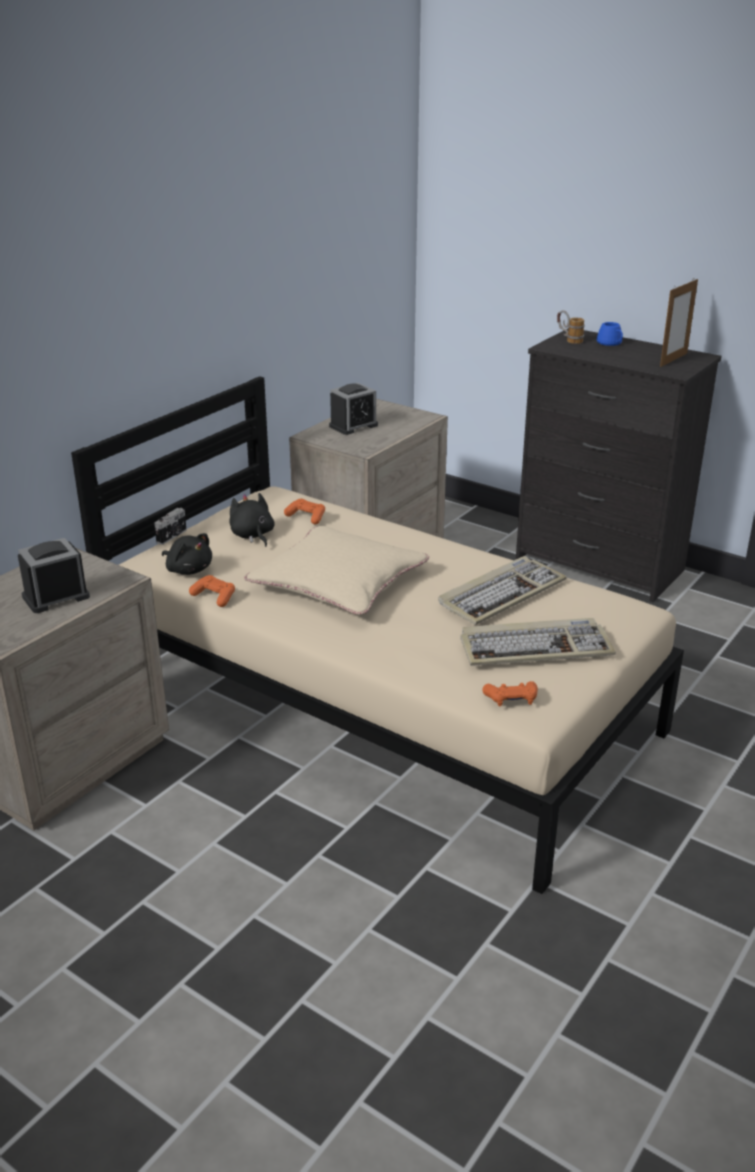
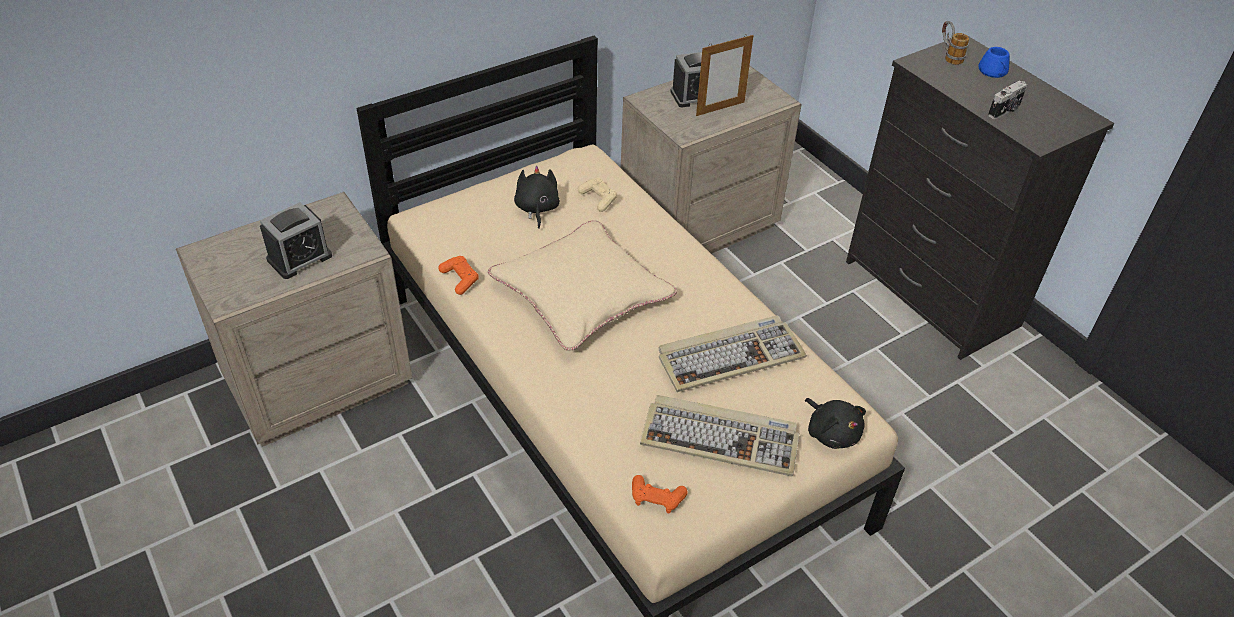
camera: 20 degrees right, 15 degrees up
(56, 597) = (299, 258): alarm clock -> alarm clock turned 150 degrees clockwise
(173, 536) = (464, 191): camera -> camera (1005, 111)
(188, 569) = (456, 237): black plush toy -> black plush toy (831, 432)
(306, 517) = (598, 199): orange game controller -> beige game controller
(673, 360) = (1049, 117): picture frame -> picture frame (720, 108)

